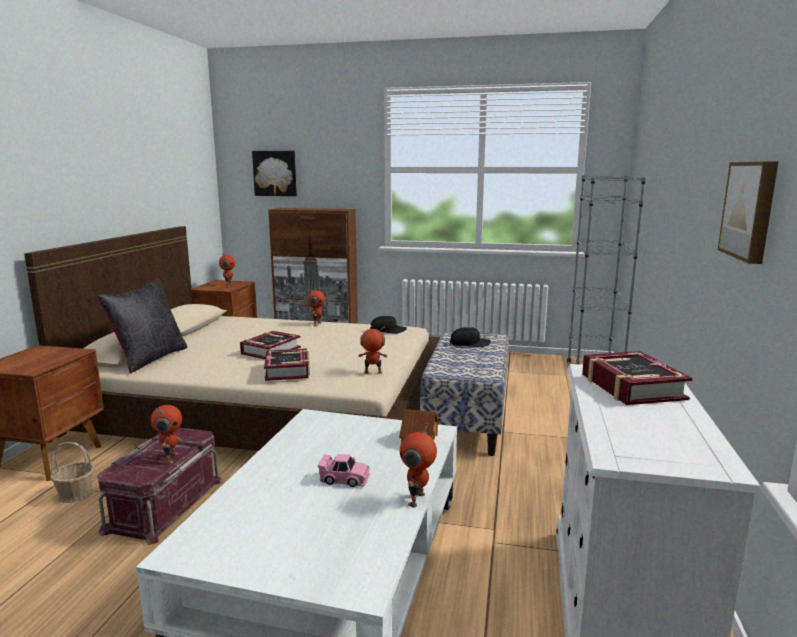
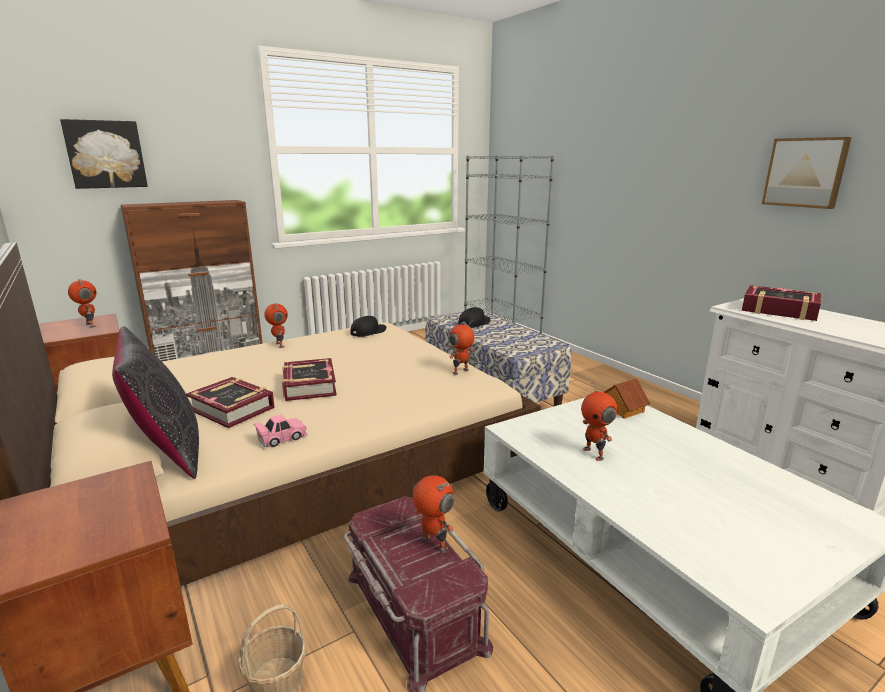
camera: 45 degrees left, 5 degrees up
(287, 370) = (388, 397): book -> book (232, 408)
(344, 479) = (666, 462): pink toy car -> pink toy car (282, 438)
(418, 500) = (731, 449): toy robot -> toy robot (594, 453)

